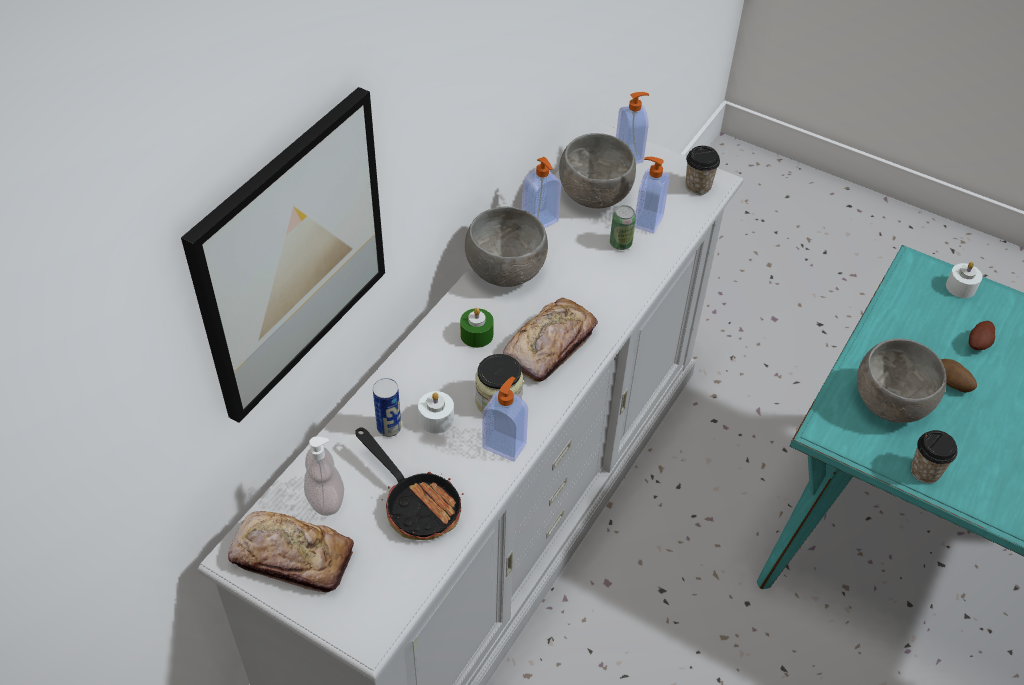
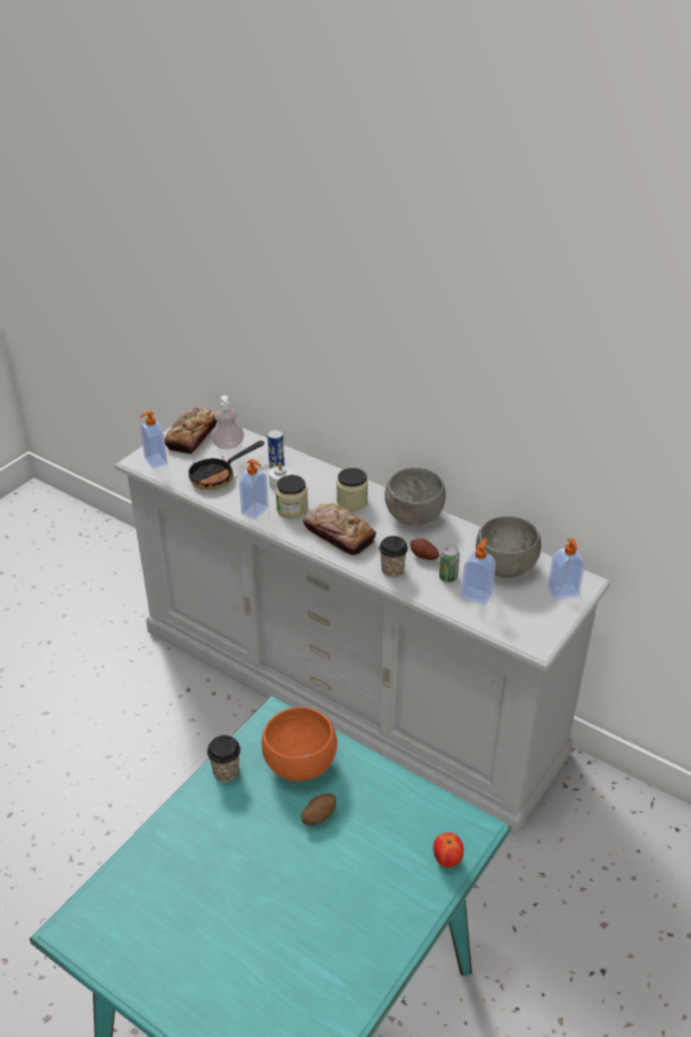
camera: 95 degrees right, 10 degrees down
(292, 255) = (286, 320): picture -> none
(476, 335) = (352, 502): green candle -> jar
(540, 222) = (470, 536): soap dispenser -> soap dispenser (155, 461)
(698, 187) = (526, 631): cup -> cup (392, 570)
(889, 403) = (300, 764): grey bowl -> orange bowl
(960, 287) = (447, 860): white candle -> apple
(979, 344) = (368, 854): potato -> potato (423, 557)

